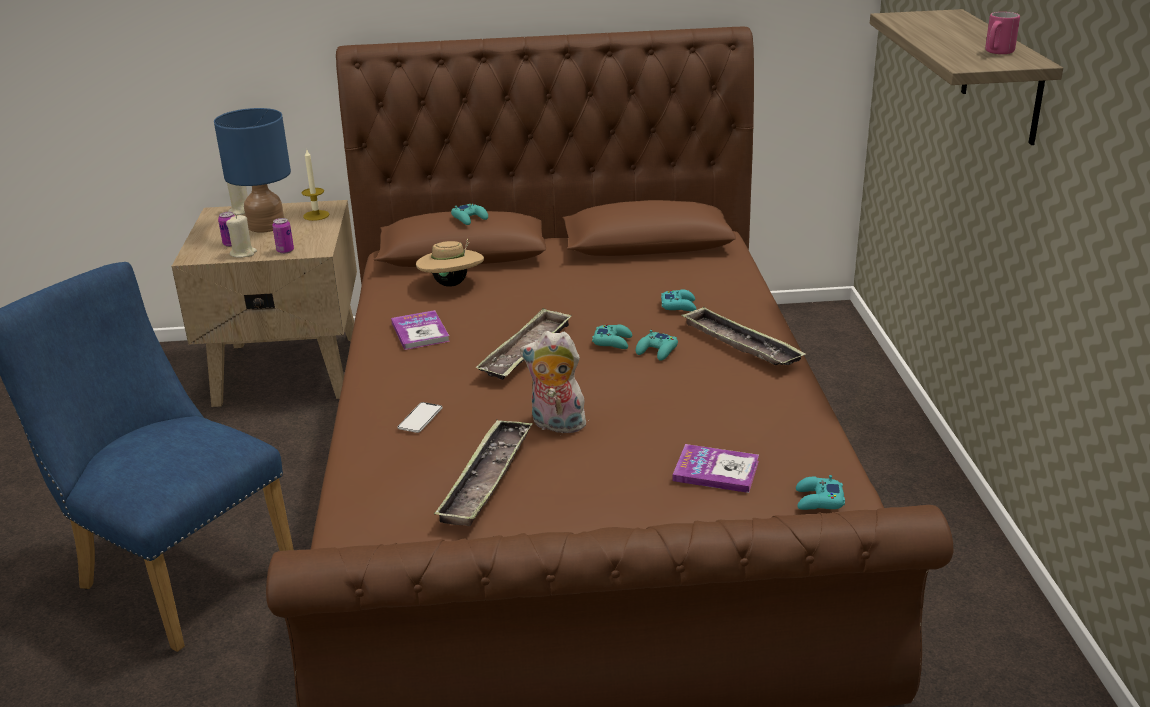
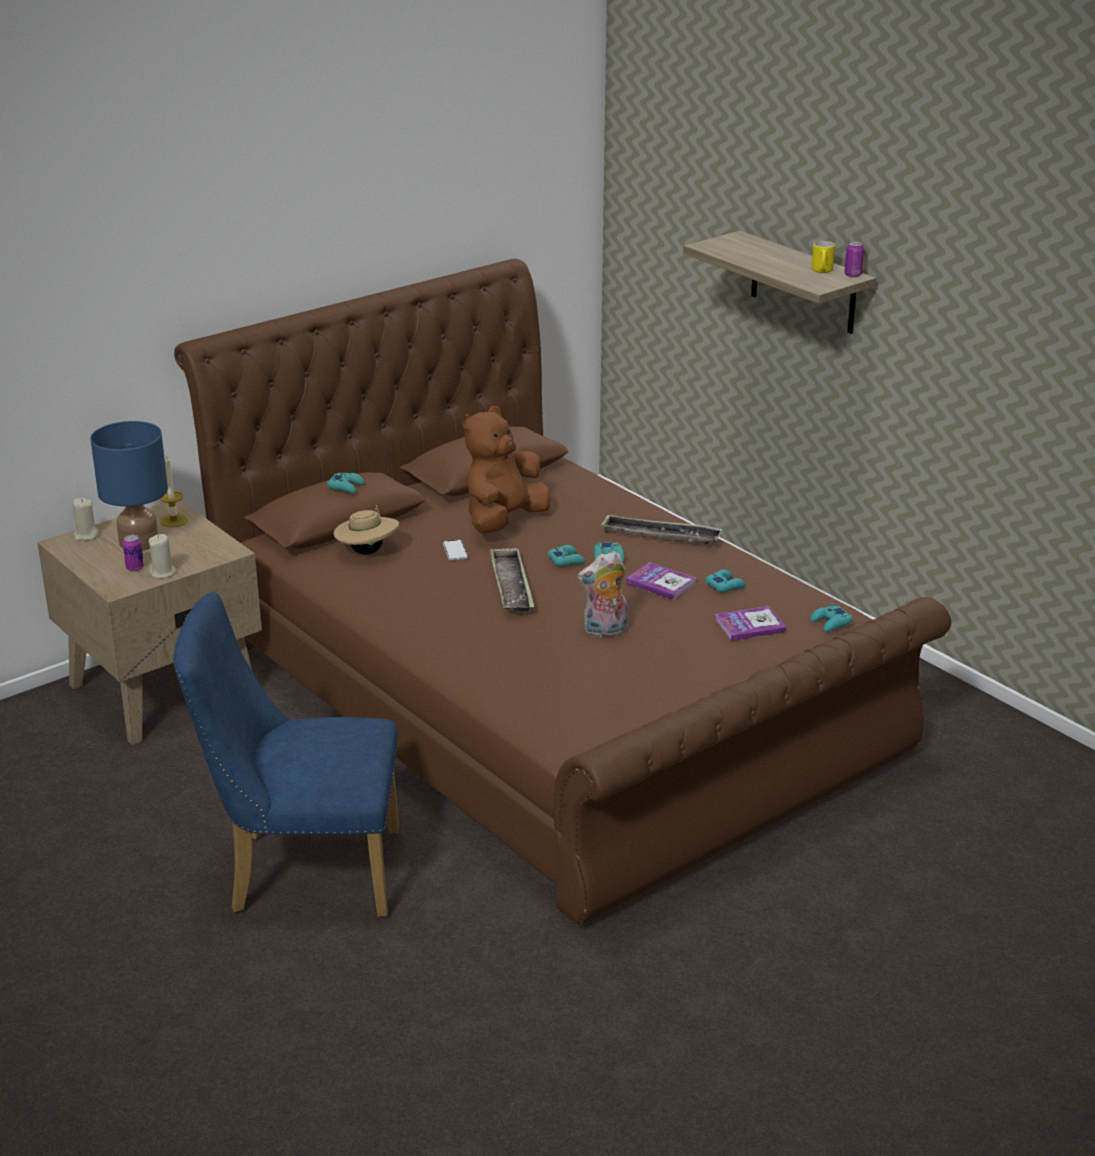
camera: 35 degrees left, 0 degrees up
(285, 251) = (200, 560): can -> can (852, 275)
(420, 332) = (400, 597): book -> book (661, 583)
(420, 418) = (501, 658): phone -> phone (455, 551)
(486, 478) = (611, 679): tray -> none
(605, 289) = (503, 521): none -> brown plush toy
(679, 305) = (579, 519): turquoise game controller -> turquoise game controller (725, 585)
(997, 53) = (822, 271): pink mug -> yellow mug

